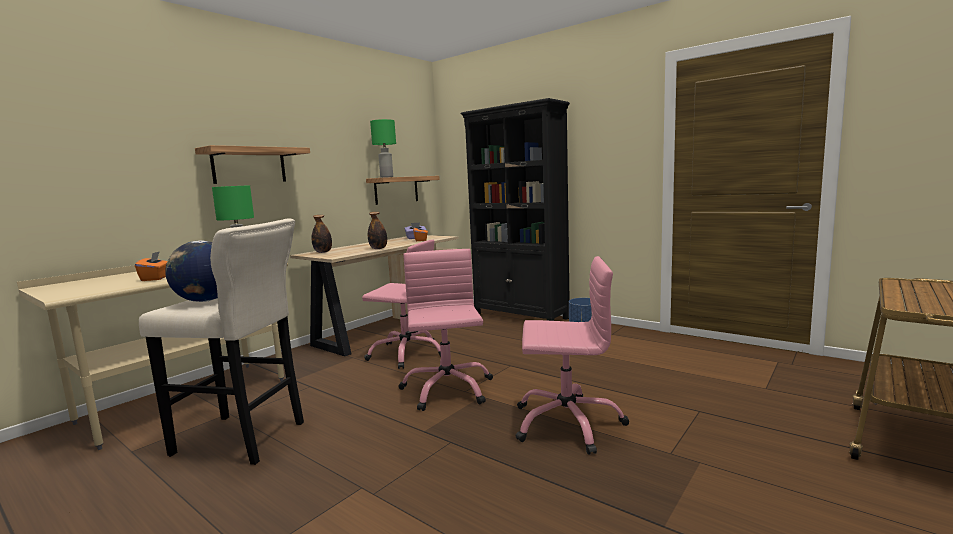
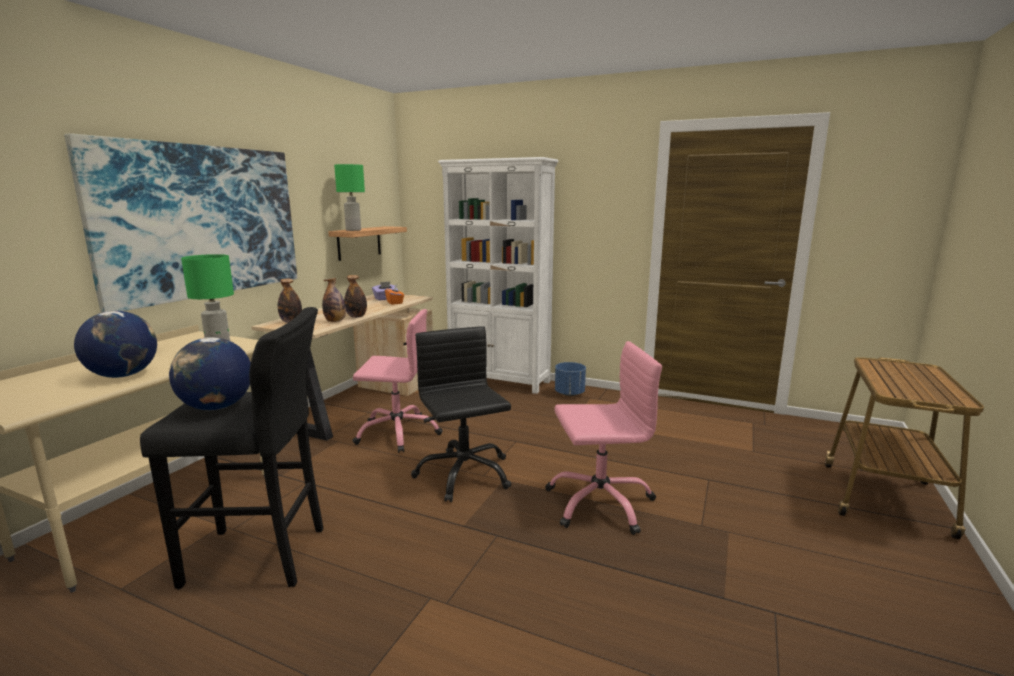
camera: 15 degrees left, 5 degrees up
(156, 278) = (123, 375): orange tissue box -> globe
(244, 439) = (263, 557): beige stool -> black stool
(249, 165) = (202, 221): shelf -> picture
(357, 251) = (335, 321): none -> bottle
(447, 389) = (463, 474): pink office chair -> black office chair
(521, 316) = (499, 380): black bookcase -> white bookcase

